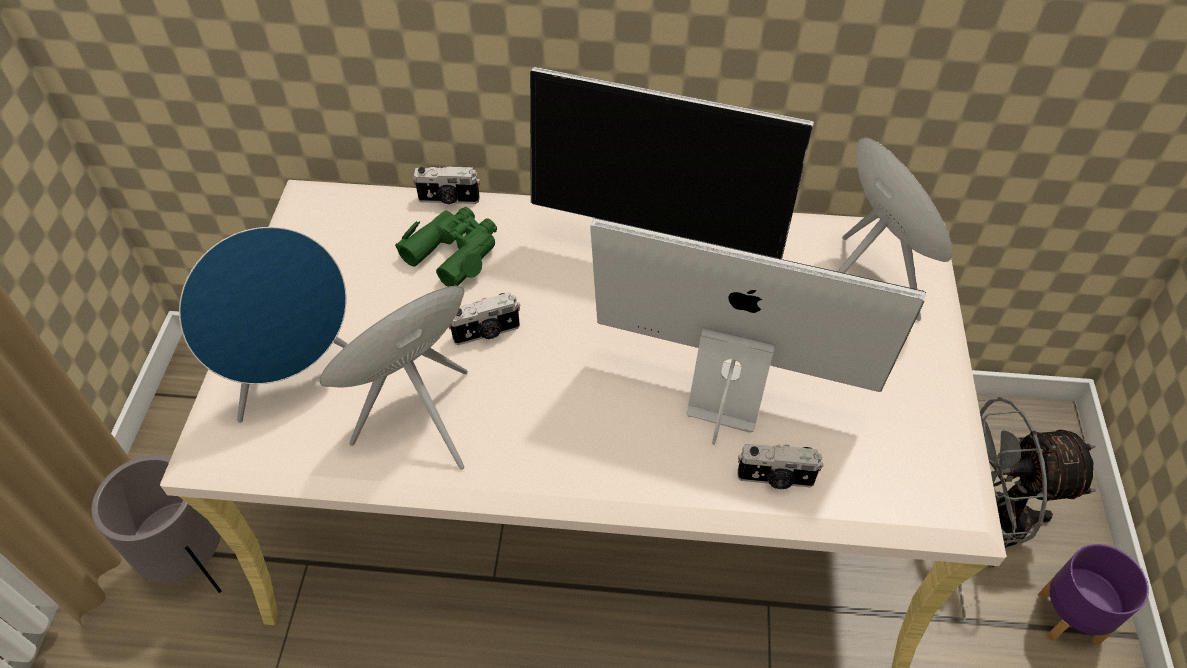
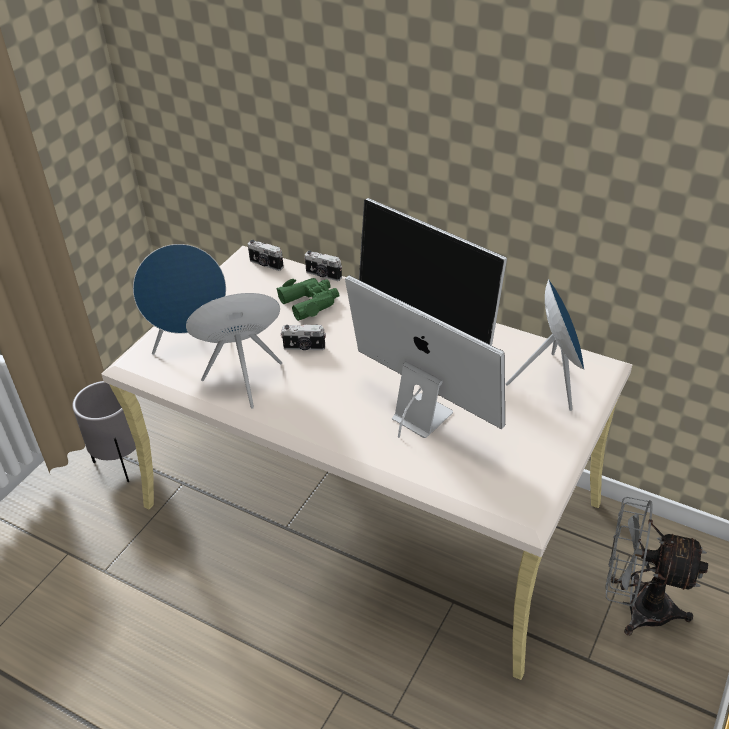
camera: 25 degrees right, 10 degrees down
(775, 479) = (423, 465): camera -> camera (266, 264)
(1070, 617) = (670, 686): purple planter -> none

